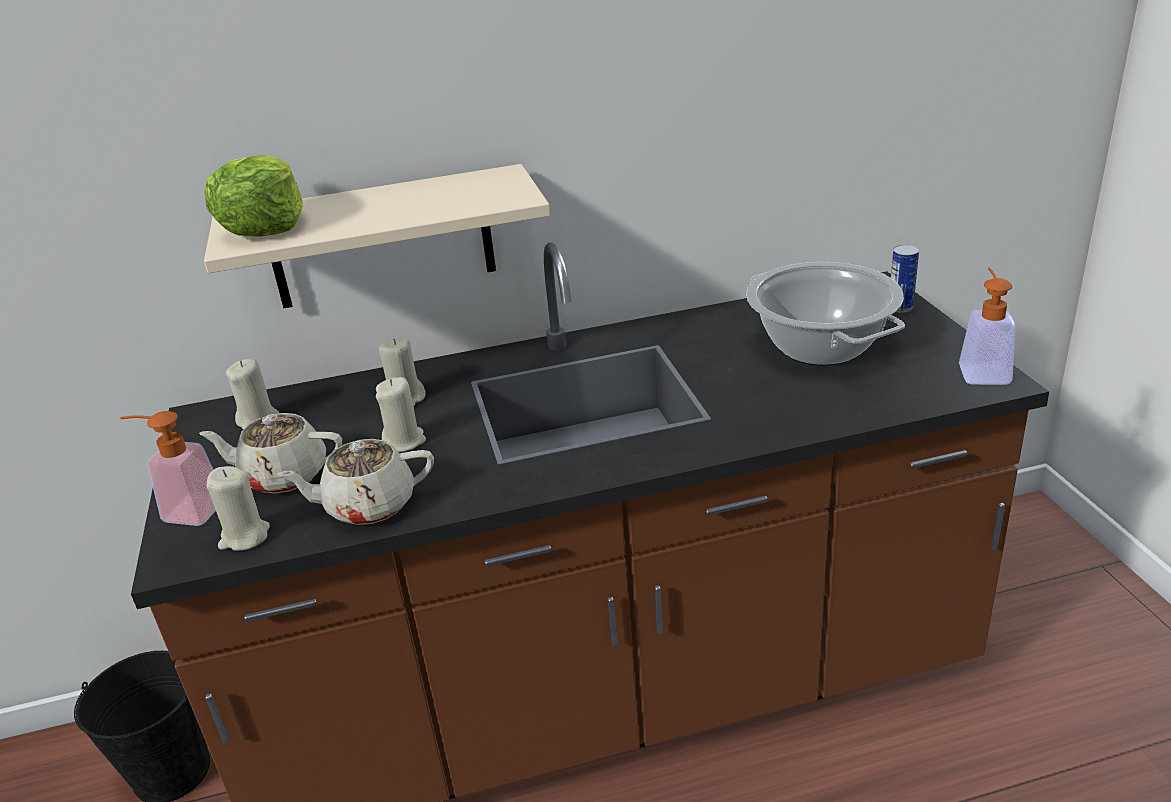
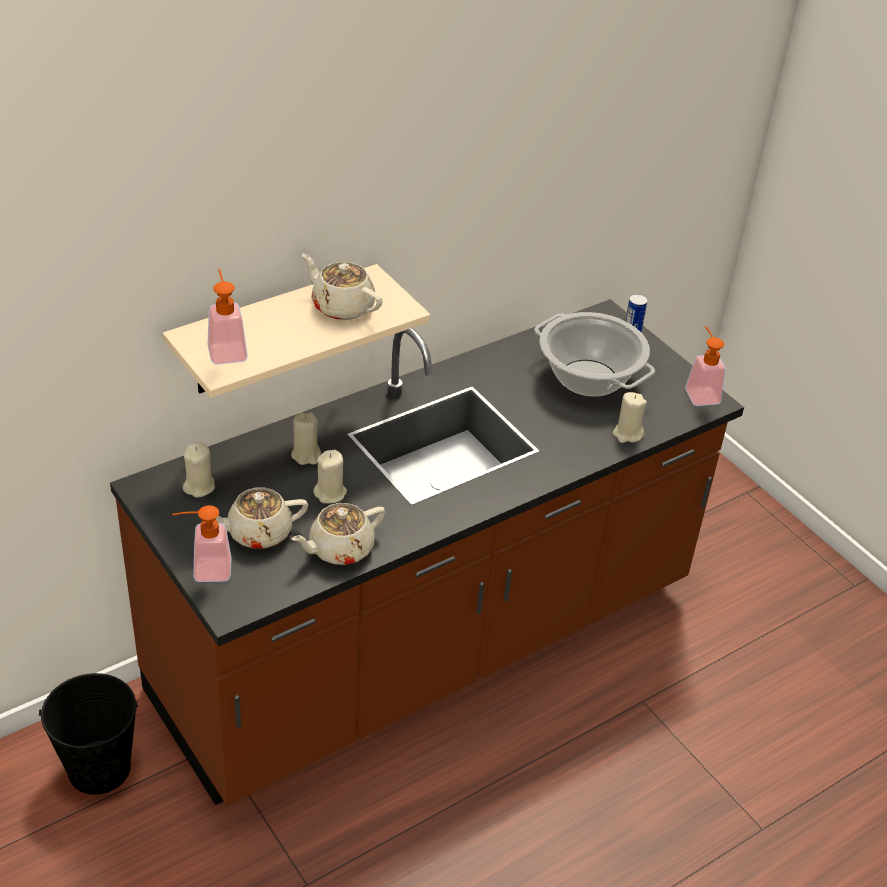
camera: 25 degrees left, 10 degrees up
(244, 537) = (267, 584): beige candle -> beige candle (627, 434)
(265, 226) = (226, 349): lettuce -> soap dispenser
(442, 195) = (342, 306): none -> beige teapot

